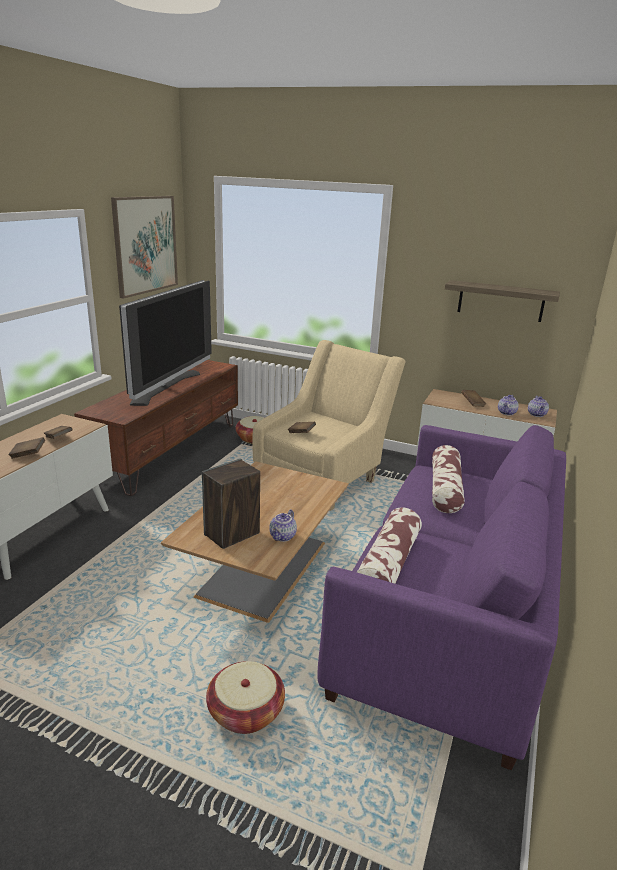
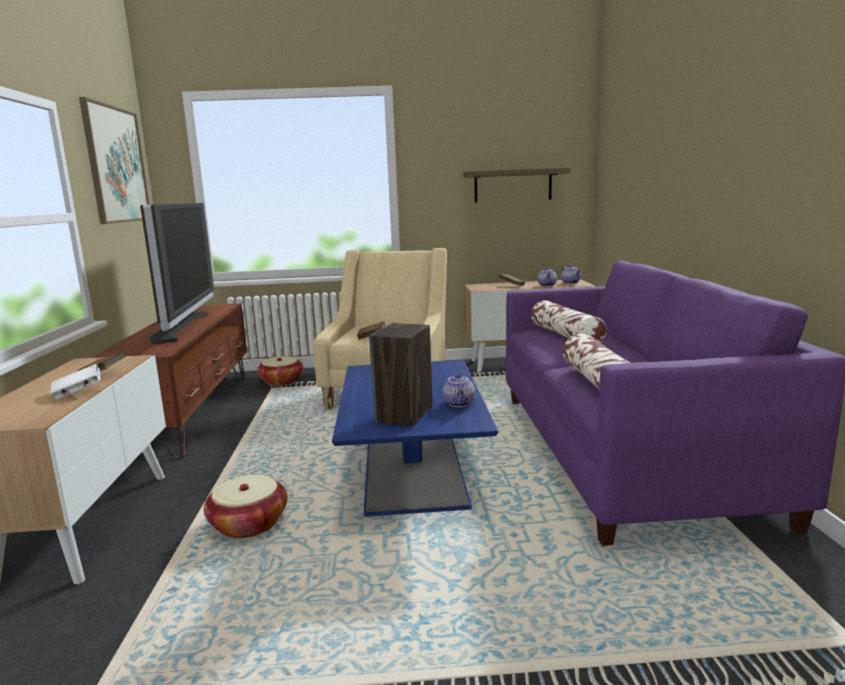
camera: 25 degrees left, 10 degrees down
(28, 455) = (78, 392): brown book -> white book
(246, 712) = (539, 588): basket -> basket (249, 524)
(263, 570) = (414, 473): brown coffee table -> blue coffee table

